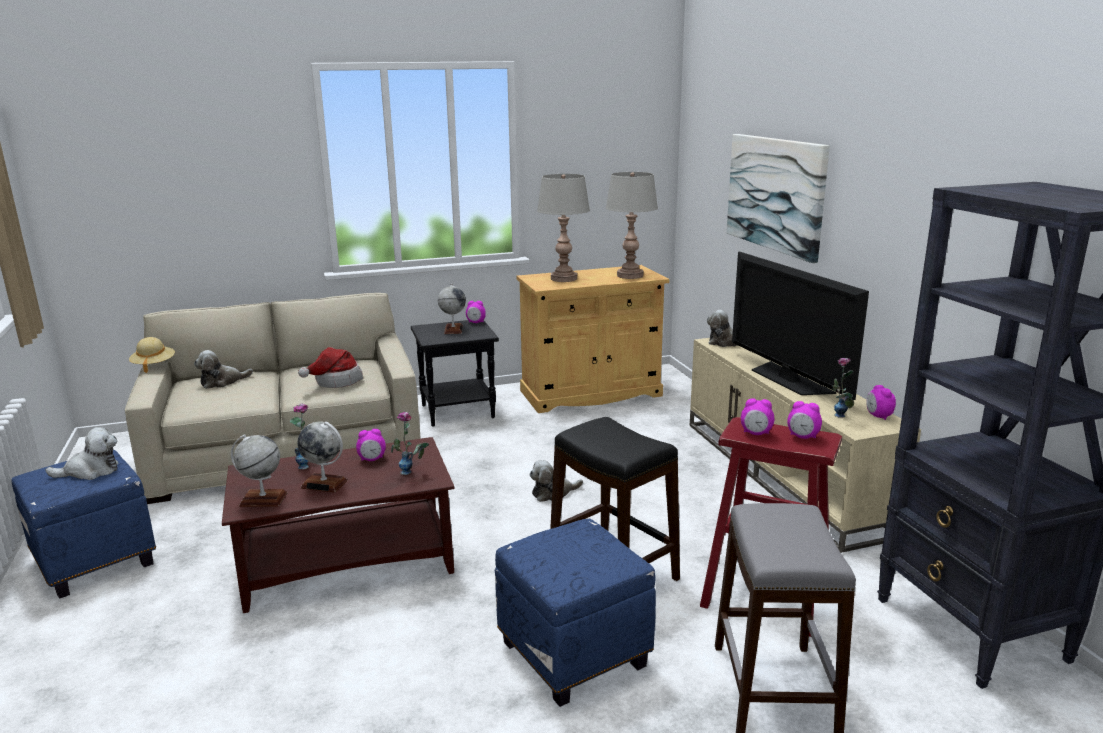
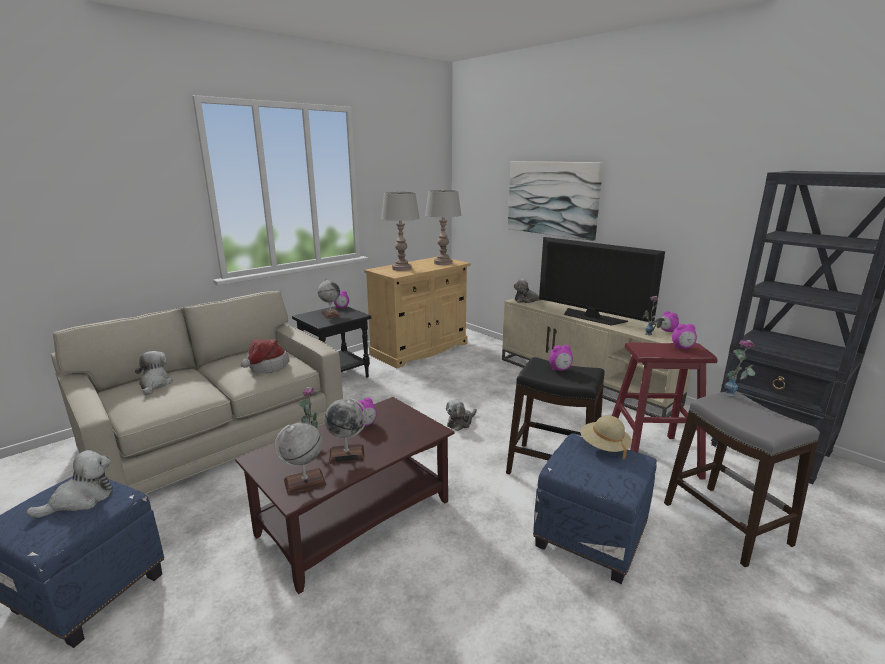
camera: 25 degrees left, 0 degrees up
(154, 365) = (76, 380): beige hat -> beige hat (604, 447)
(222, 382) = (155, 384): plush toy -> plush toy turned 135 degrees clockwise
(412, 474) = (411, 429): vase -> vase (736, 394)
(756, 433) = (655, 350): alarm clock -> alarm clock (560, 369)

